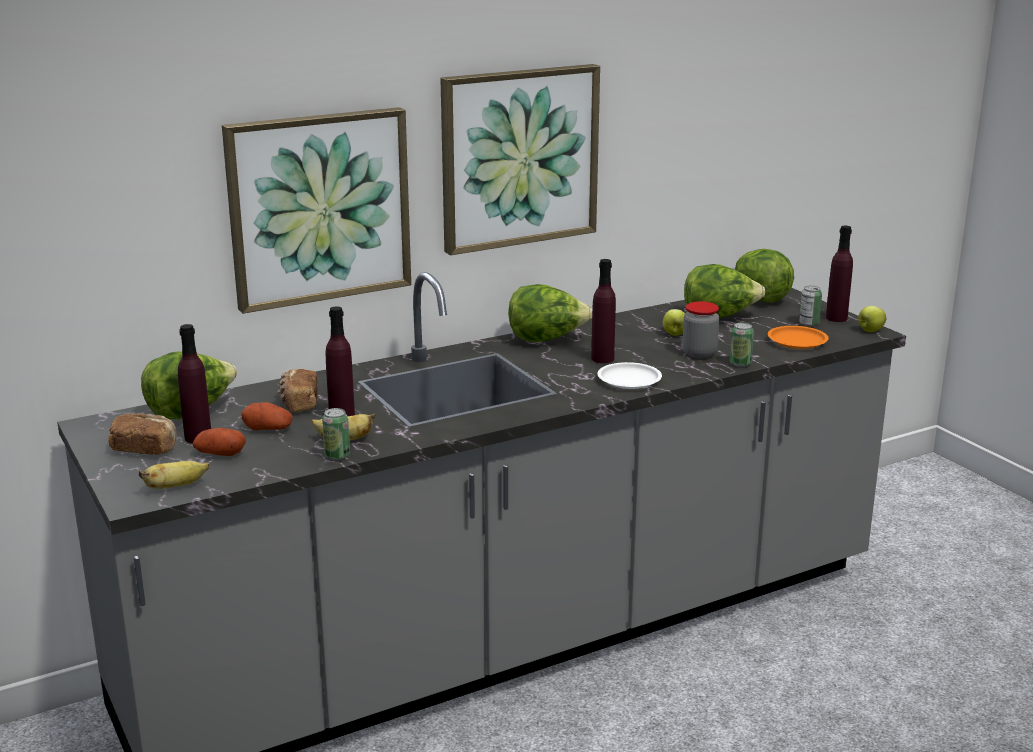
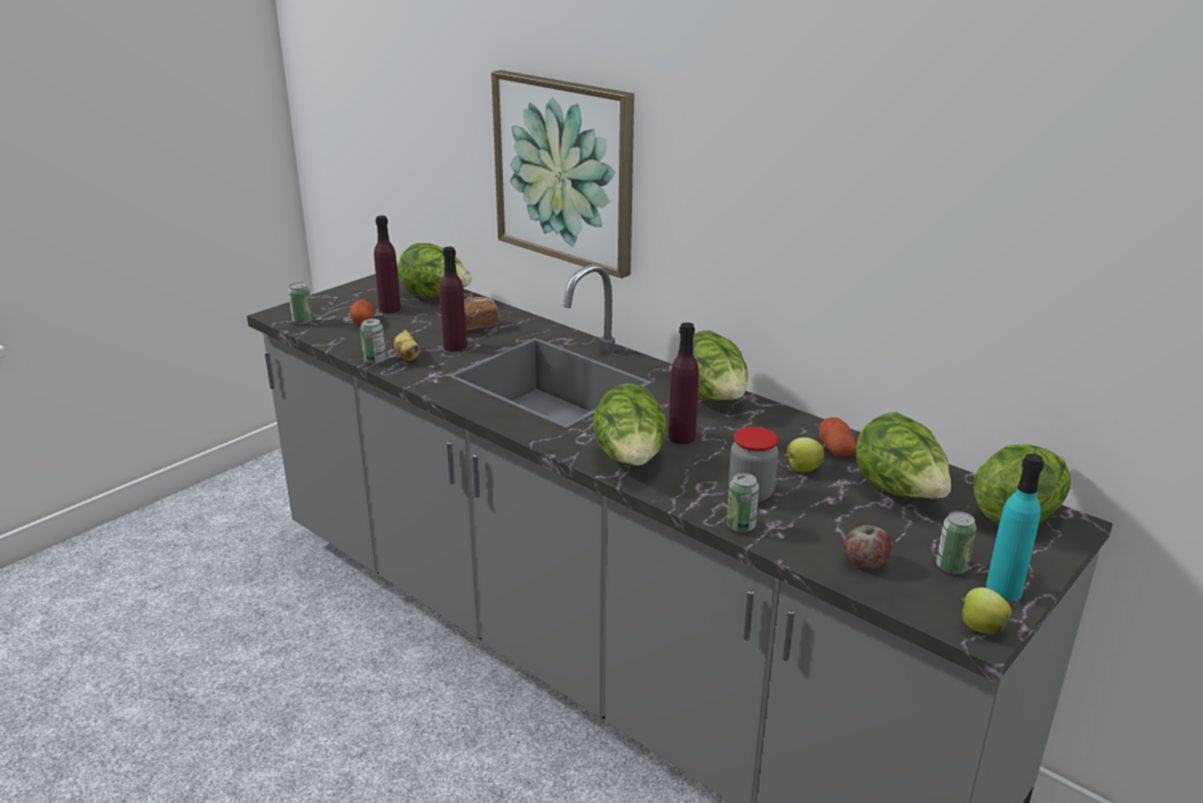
camera: 70 degrees right, 5 degrees up
(145, 449) = (363, 298): bread -> none
(176, 487) = (302, 321): banana -> can
(268, 429) = (416, 327): potato -> potato (836, 449)
(519, 157) = (749, 188): picture -> none
(629, 380) = (630, 460): white plate -> lettuce
(796, 341) = (865, 562): orange plate -> apple
(836, 318) = (1003, 590): purple bottle -> turquoise bottle

